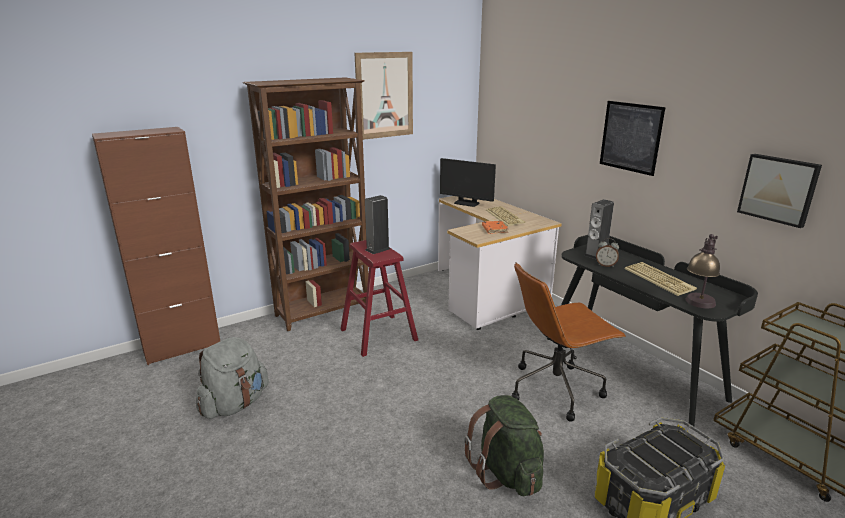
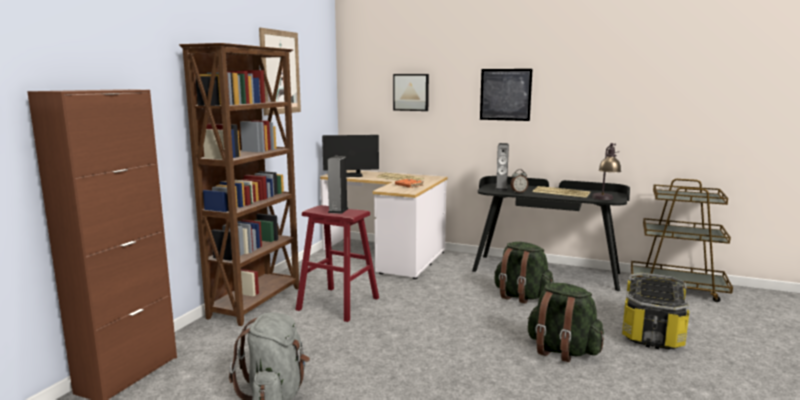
camera: 35 degrees left, 10 degrees down
(556, 389) = (521, 296): brown office chair -> green backpack
(778, 189) = (625, 113): picture -> picture (411, 92)

